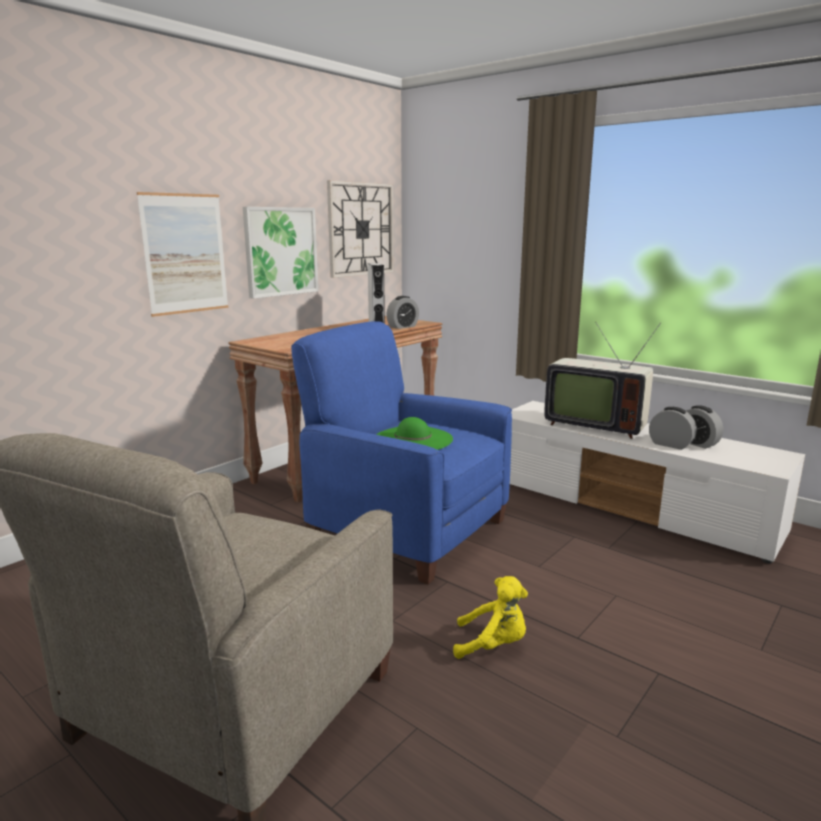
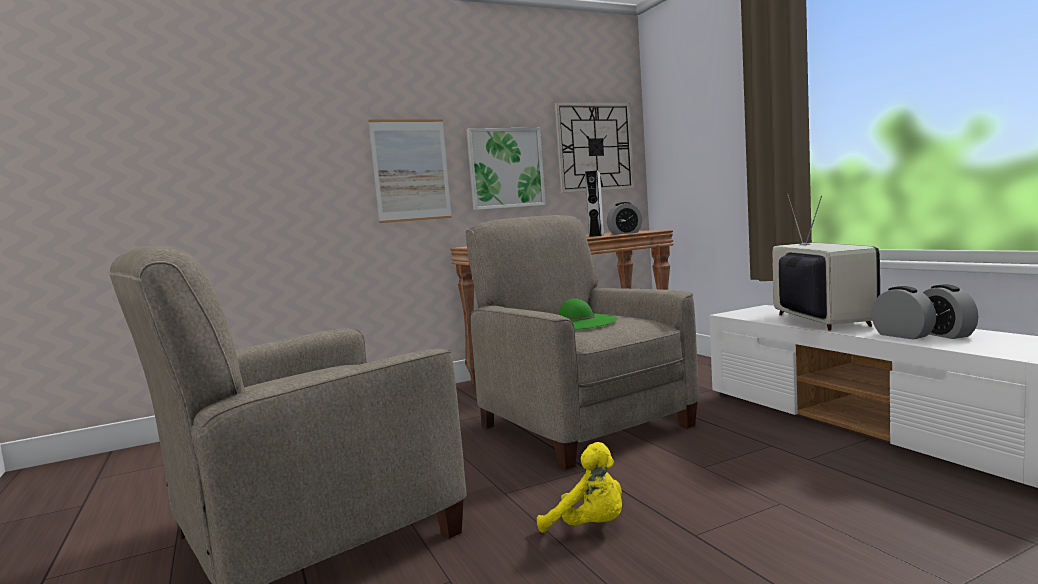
camera: 25 degrees right, 10 degrees down
(405, 529) = (582, 425): blue armchair -> beige armchair
(594, 425) = (817, 321): television -> television turned 150 degrees counterclockwise

